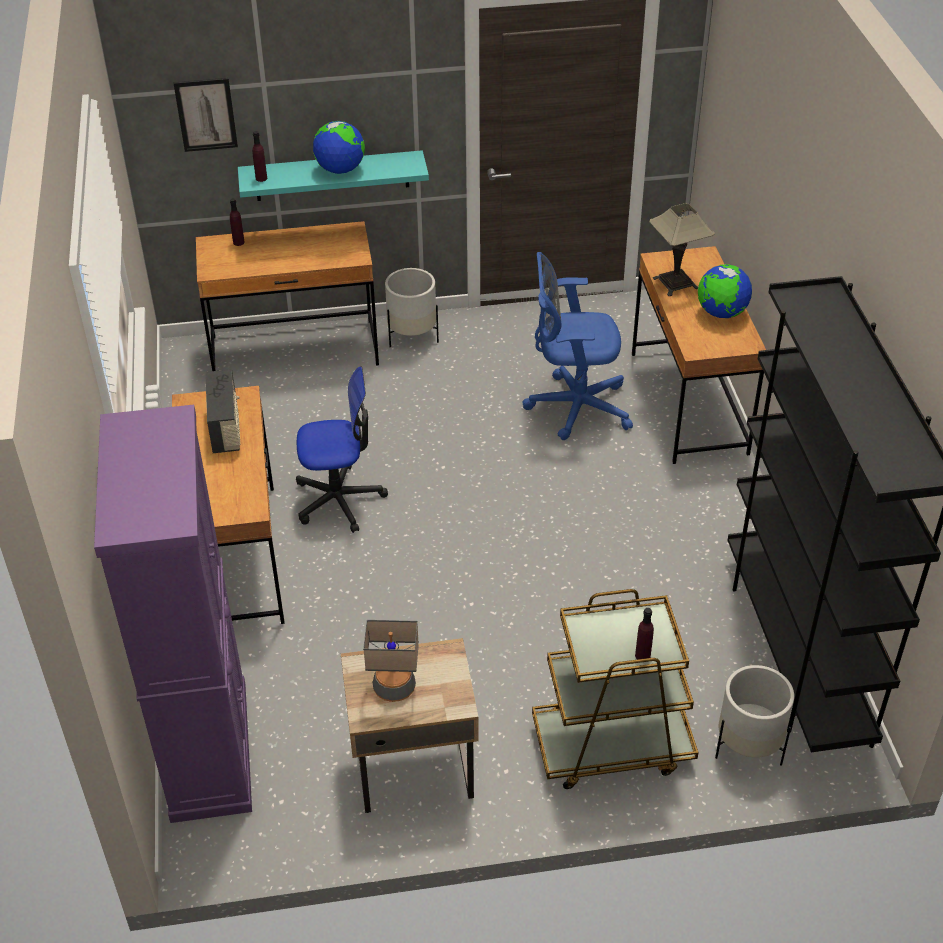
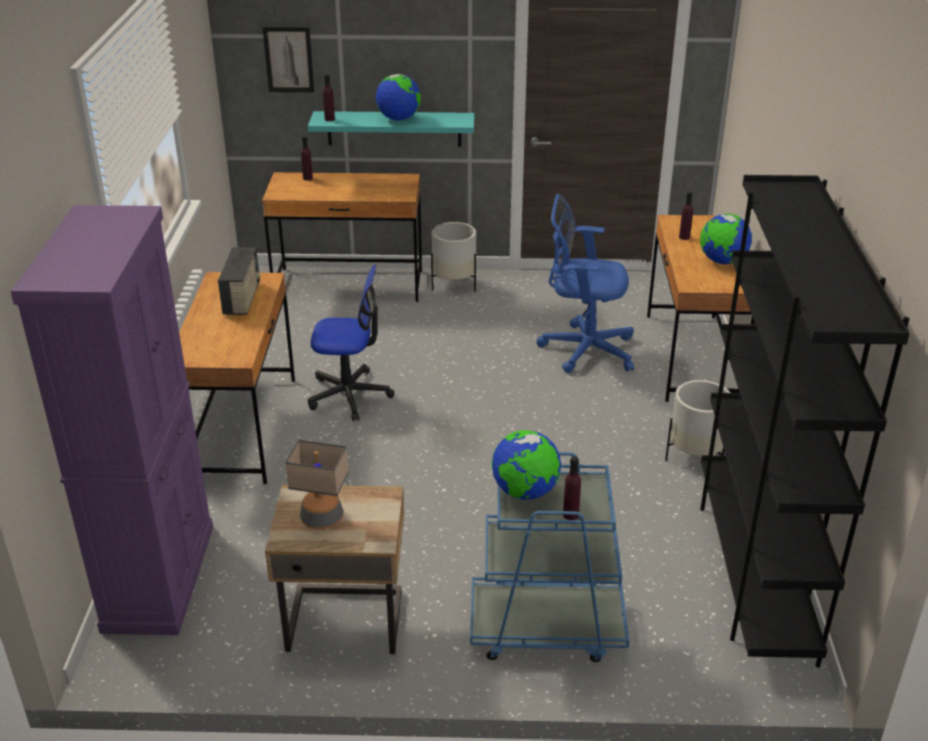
camera: 10 degrees right, 10 degrees down
(593, 636) = (525, 492): none -> globe
(611, 746) = (546, 627): brown cart -> blue cart
(675, 283) = (684, 237): table lamp -> purple bottle
(748, 746) = (686, 647): white planter -> white planter (695, 456)

